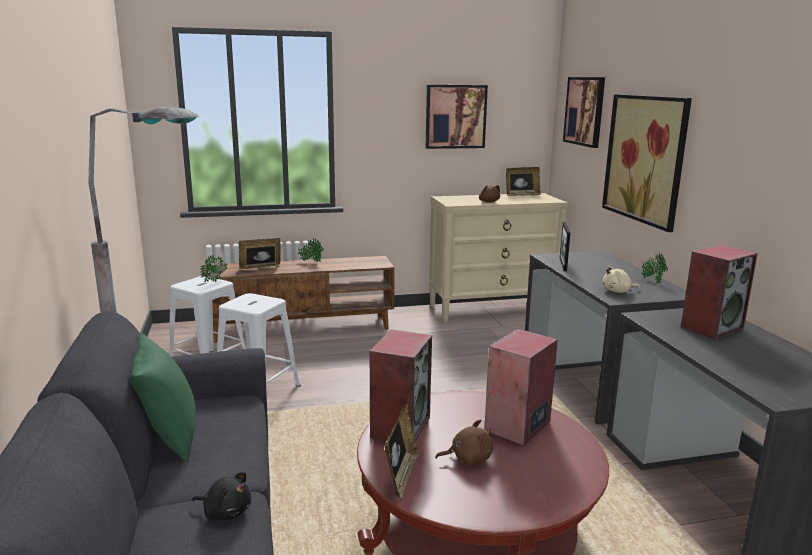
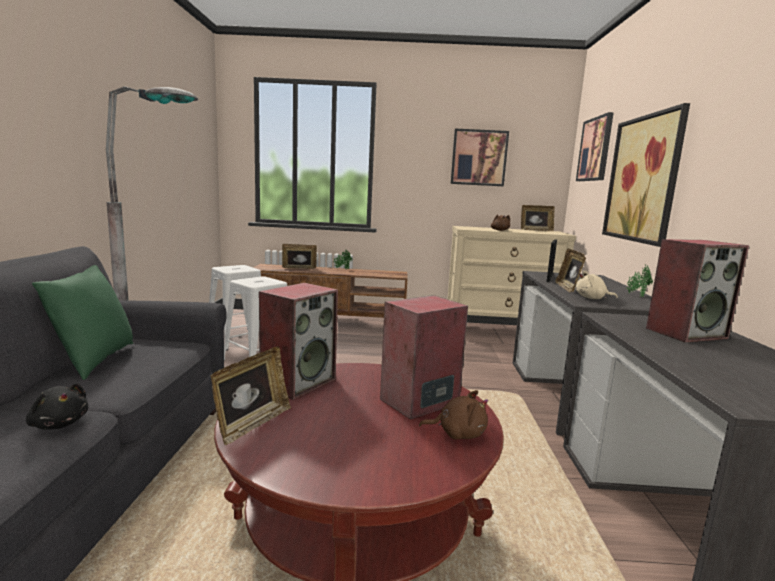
camera: 15 degrees right, 5 degrees down
(216, 281) = (248, 268): potted plant -> none
(468, 458) = (338, 420): brown plush toy -> brown plush toy (458, 433)
(589, 278) = (568, 288): none -> picture frame

